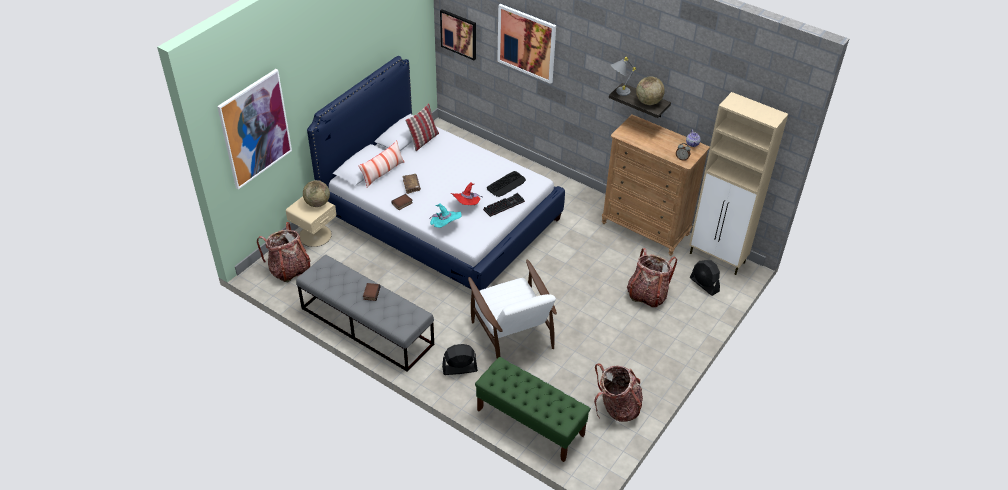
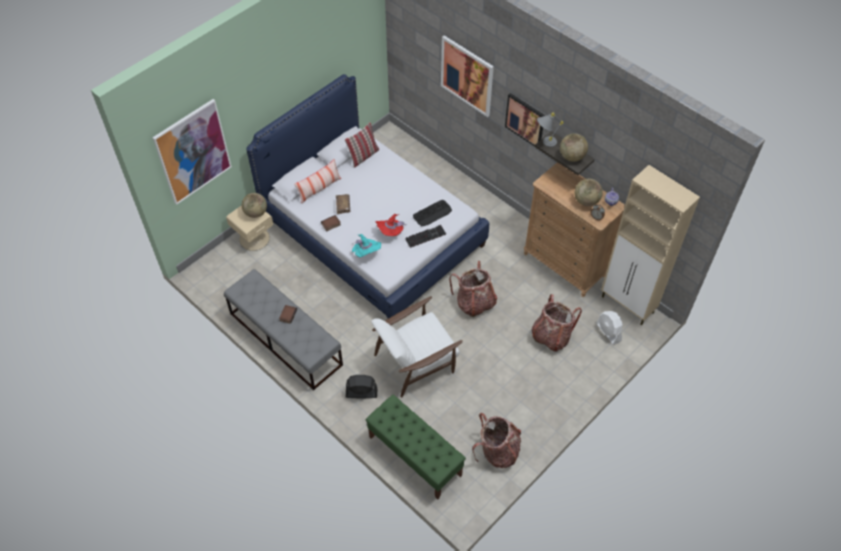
camera: 10 degrees right, 10 degrees up
(289, 269) = (225, 272): backpack -> backpack (474, 303)
(458, 34) = (407, 53): picture -> picture (525, 120)
(512, 332) = (416, 361): white armchair -> white armchair turned 75 degrees clockwise
(668, 145) = (586, 201): none -> globe
(704, 285) = (608, 332): black fan -> white fan

